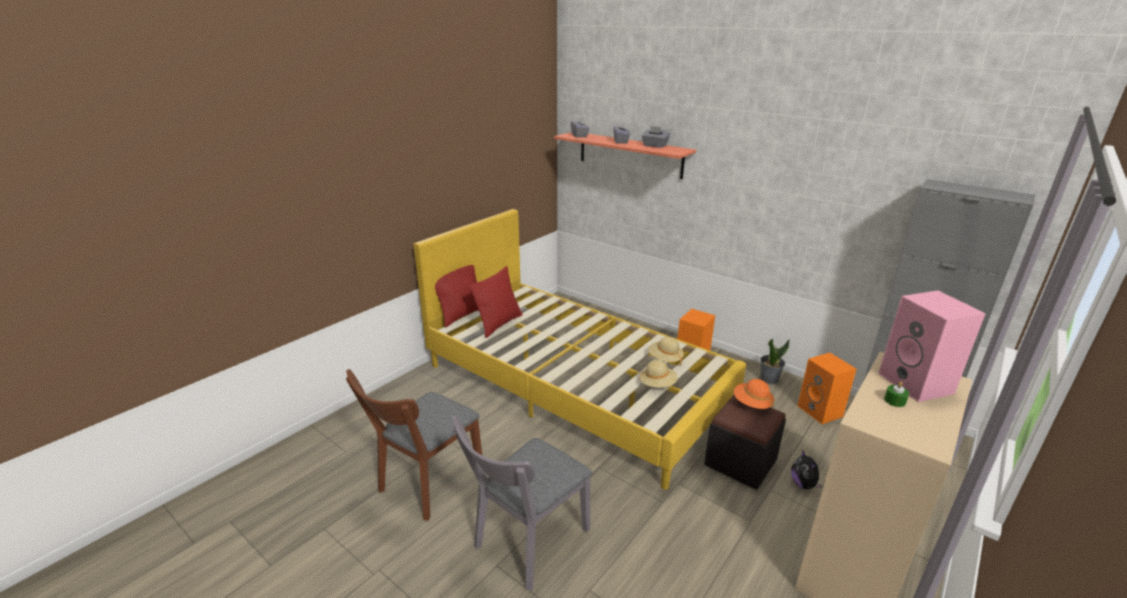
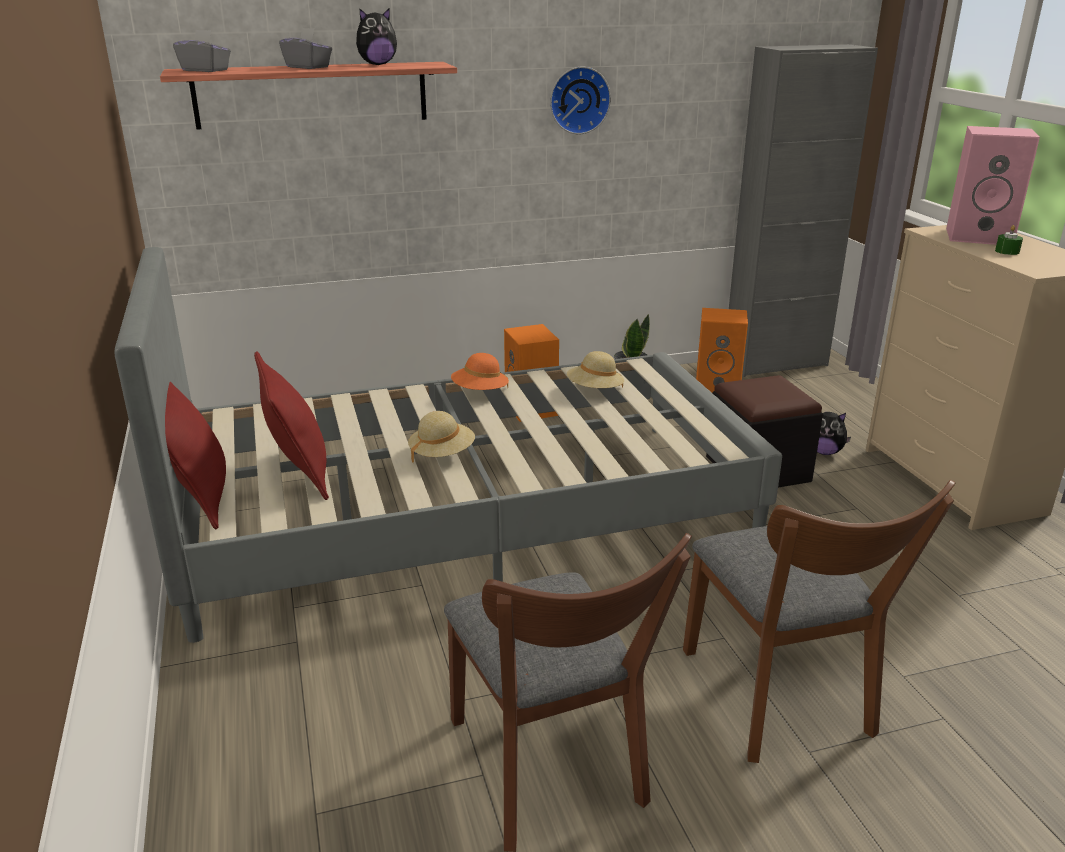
camera: 55 degrees left, 0 degrees up
(526, 543) = (781, 701): grey chair -> brown chair
(574, 385) = (466, 515): yellow bed -> grey bed
(654, 146) = (377, 64): grey tissue box -> plush toy
(657, 384) = (647, 416): beige hat -> beige hat (442, 454)
(752, 404) = (751, 382): orange hat -> orange hat (480, 392)
(776, 188) = (578, 100): none -> wall clock

